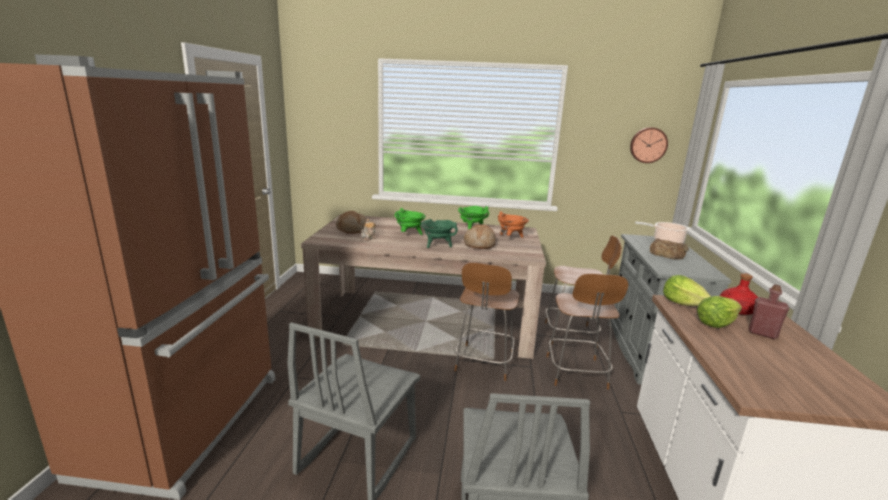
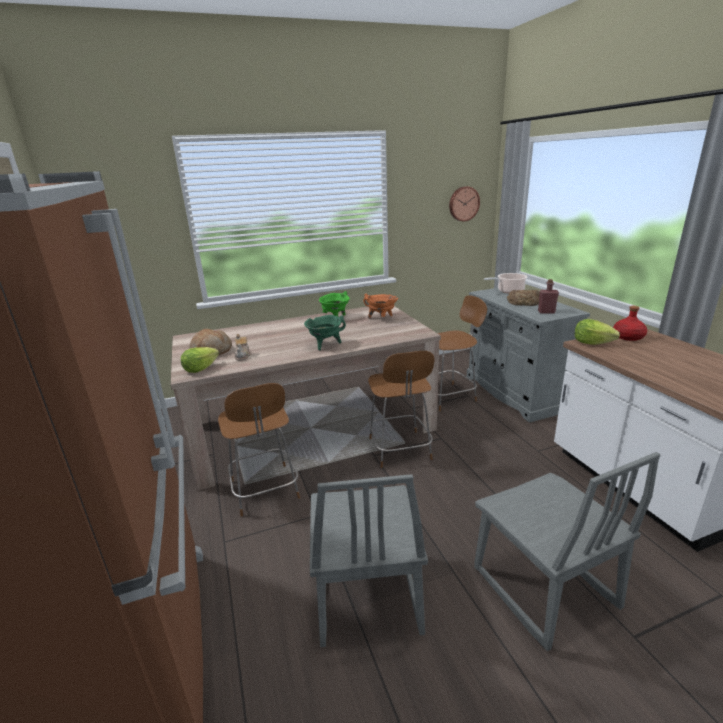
camera: 25 degrees left, 5 degrees up
(409, 234) = (281, 340): green cooking pot -> none
(479, 244) = (363, 333): bread -> none
(576, 373) = (480, 430): brown stool -> brown stool (265, 491)
(715, 323) = (631, 353): lettuce -> lettuce (200, 369)
(762, 333) = (665, 351): red bottle -> red bottle (546, 312)

